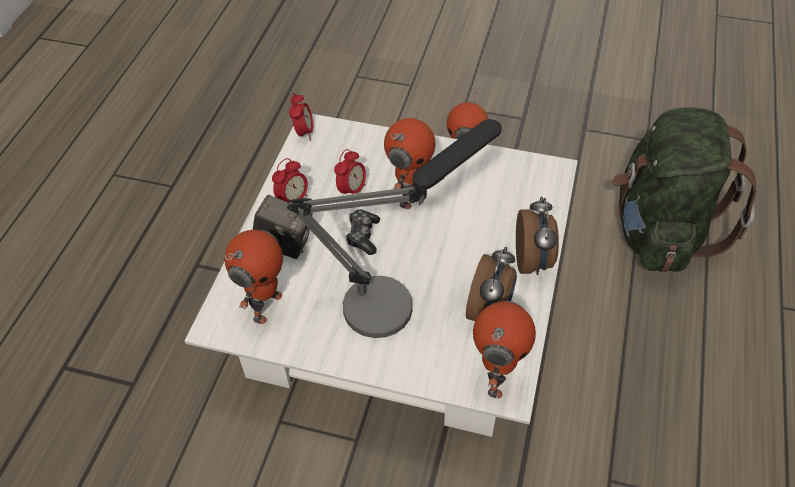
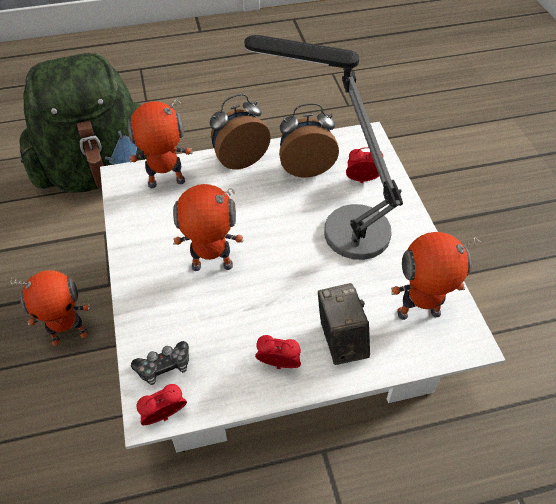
camera: 120 degrees left, 0 degrees up
(352, 190) = (233, 318): alarm clock -> alarm clock (361, 181)
(363, 236) = (287, 280): game controller -> game controller (164, 367)
(496, 377) = (361, 145): toy robot -> toy robot (166, 183)

